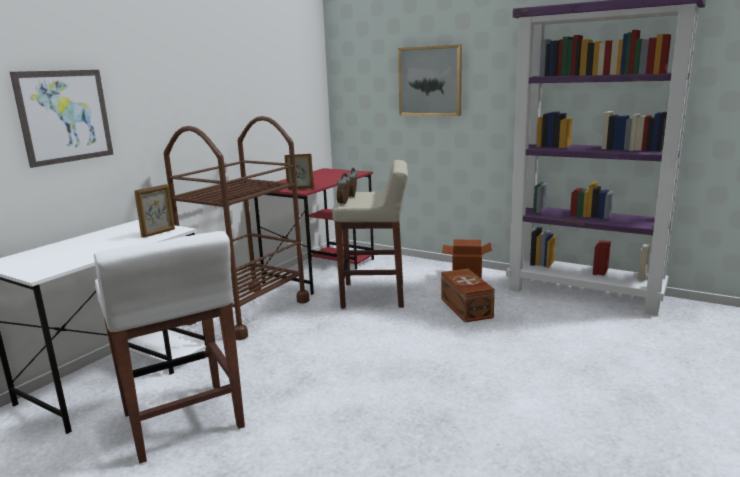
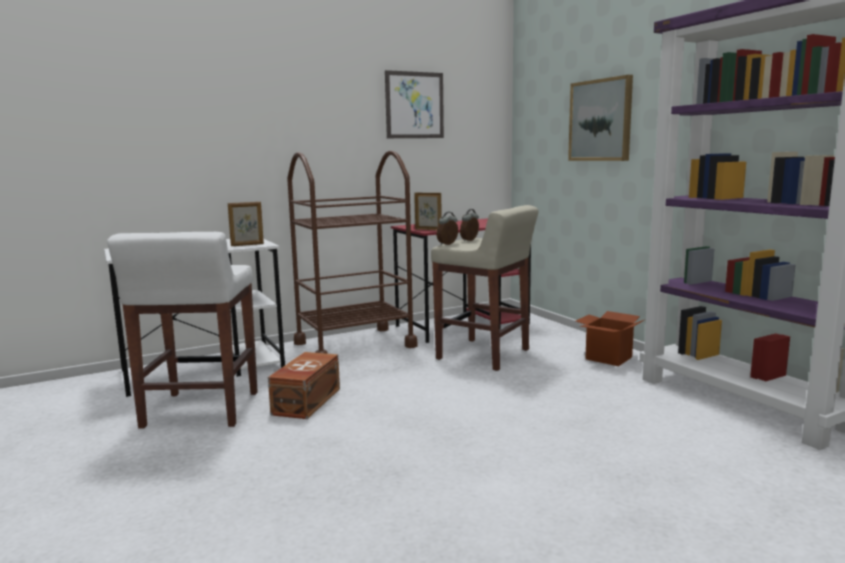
camera: 30 degrees right, 5 degrees down
(65, 116) = (198, 138): picture -> picture (414, 105)
(465, 308) = (564, 386): brown storage box -> brown storage box (305, 401)

